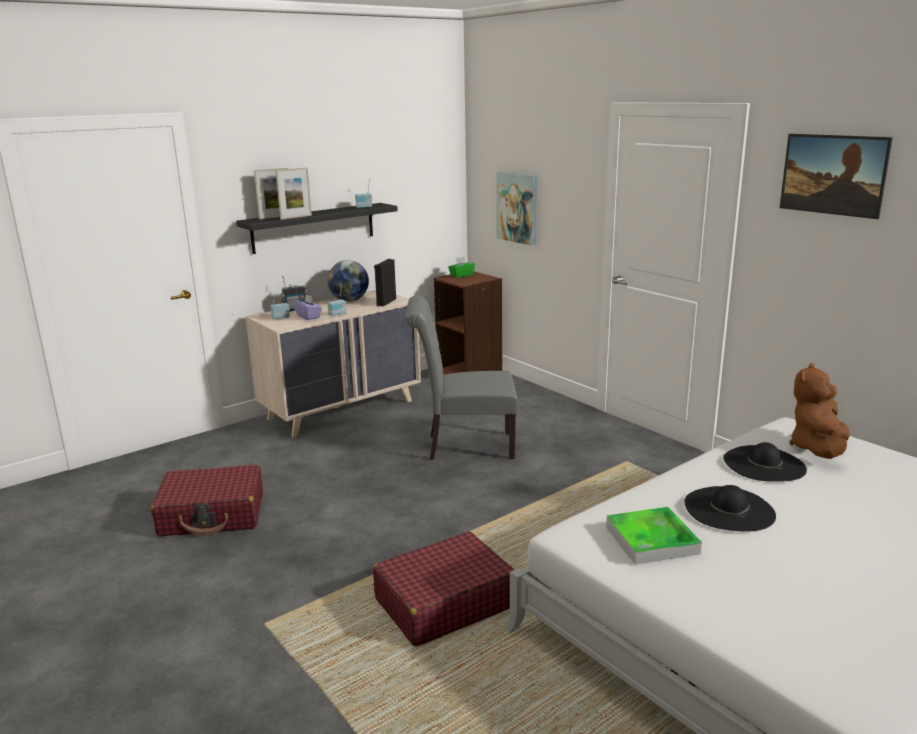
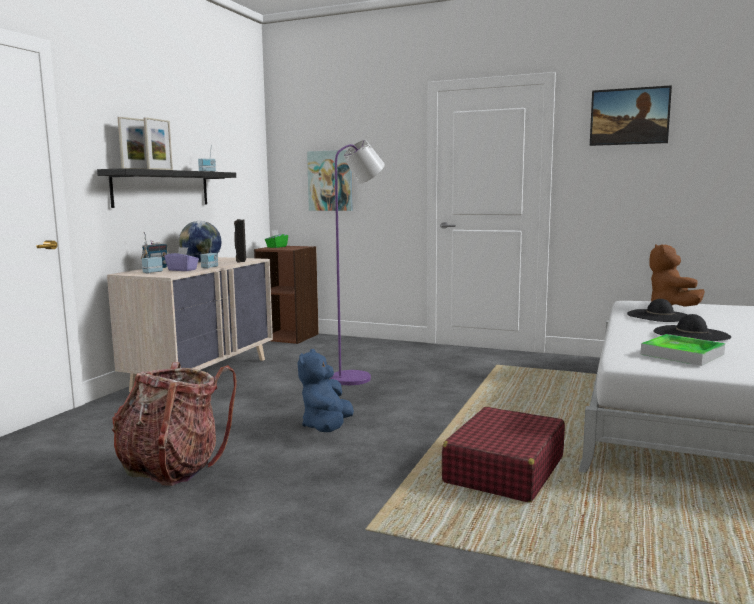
camera: 30 degrees left, 10 degrees down
(212, 514) = (173, 467): red suitcase -> backpack
(363, 504) = (327, 427): none -> blue plush toy
(464, 446) = (358, 377): grey chair -> purple floor lamp

